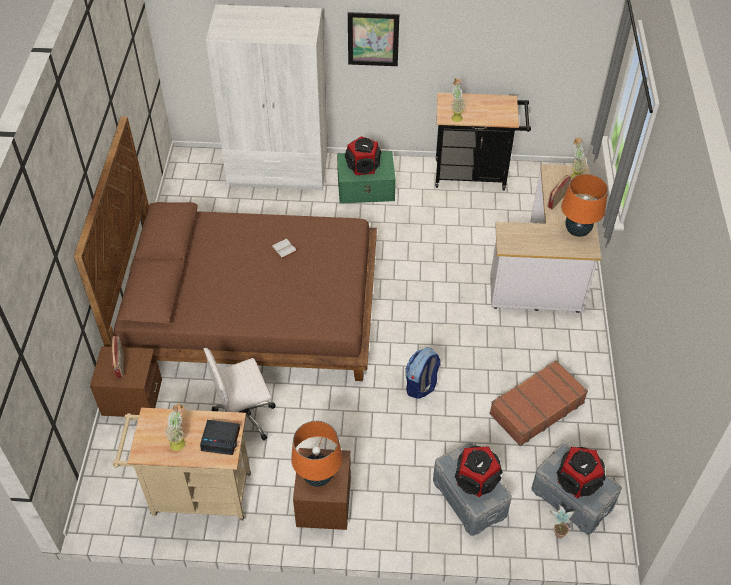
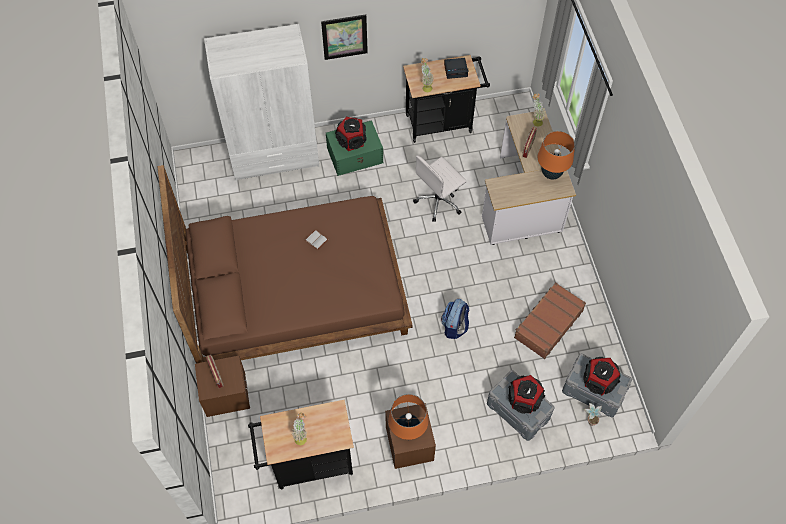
camera: 15 degrees left, 10 degrees up
(195, 494) = (307, 463): beige cart -> black cart
(221, 439) = (333, 426): alarm clock -> alarm clock (456, 70)
(245, 417) = (324, 388): white office chair -> white office chair (439, 201)

